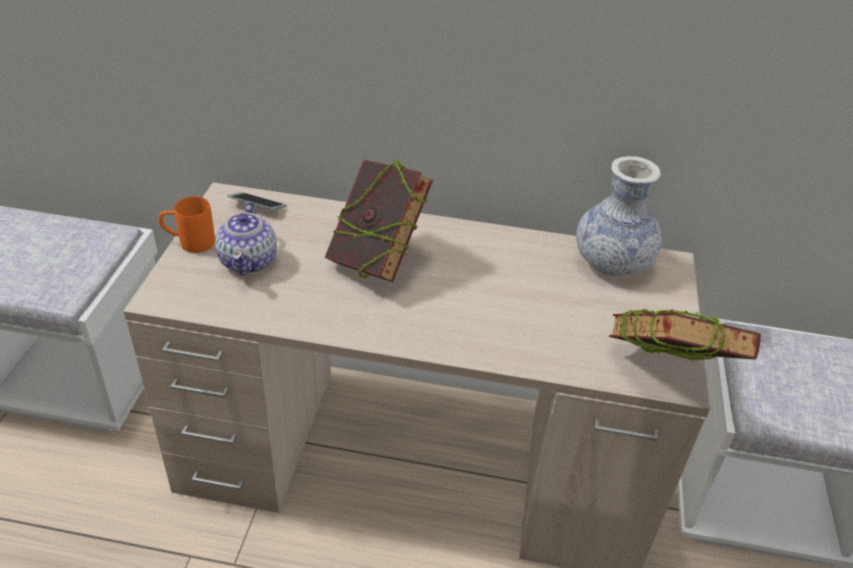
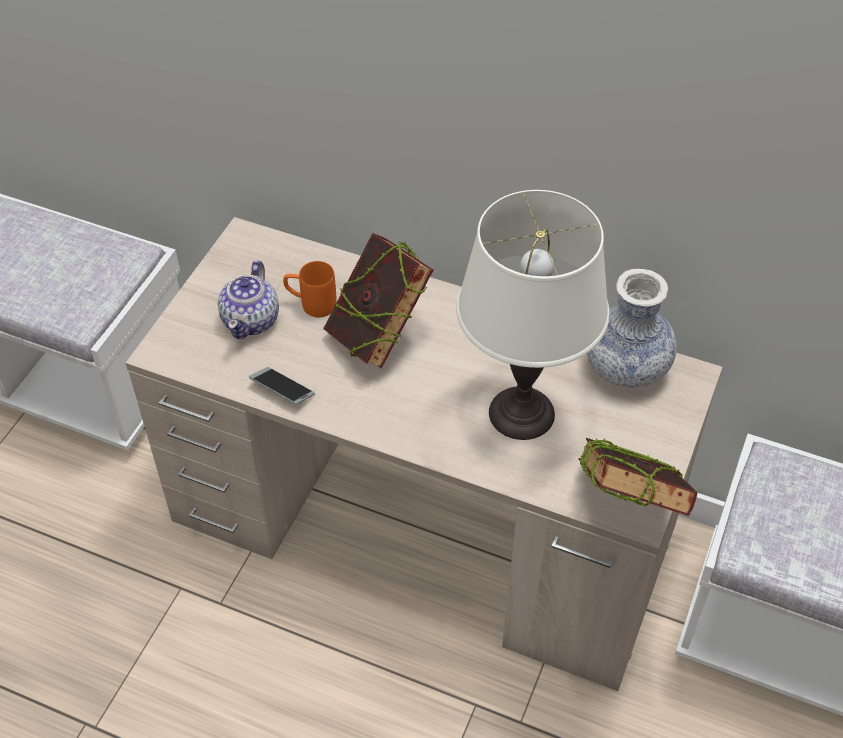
camera: 15 degrees right, 10 degrees up
(189, 242) = (198, 291): orange mug -> orange mug (311, 304)
(257, 206) = (273, 253): phone -> phone (282, 390)
(533, 309) = (521, 413): none -> white table lamp

